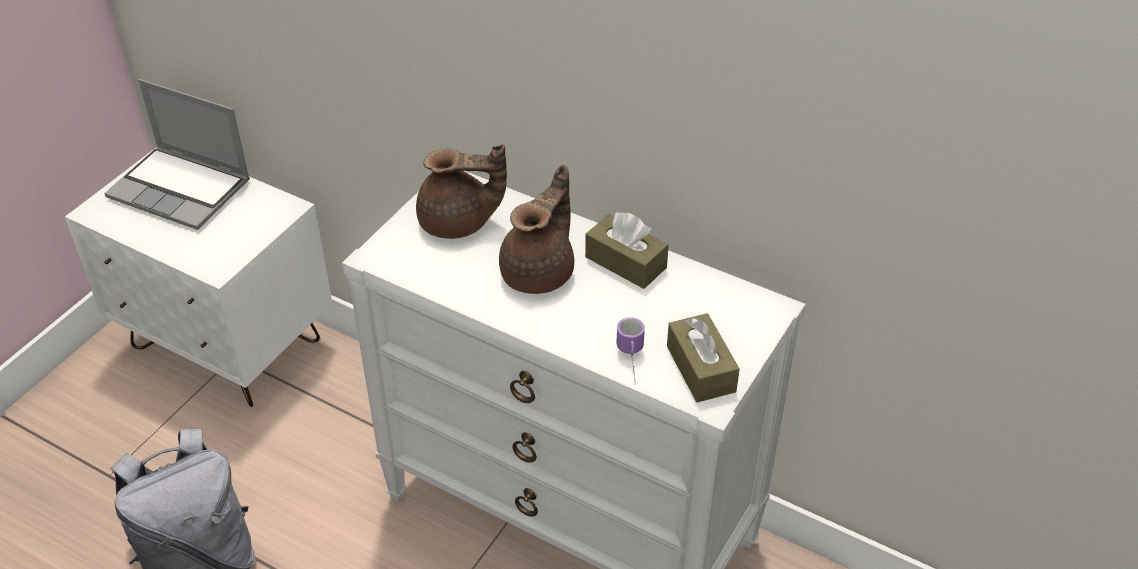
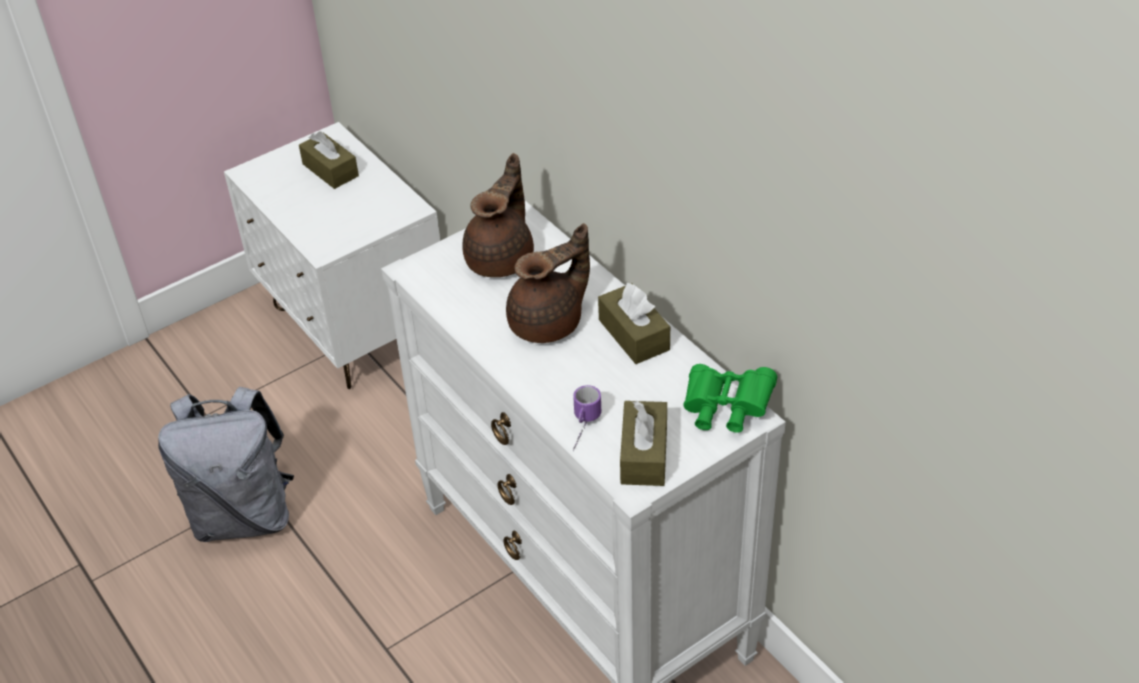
camera: 25 degrees right, 0 degrees up
(182, 189) = (330, 170): laptop -> brown tissue box
(458, 223) = (502, 258): brown teapot -> brown teapot turned 90 degrees counterclockwise
(748, 307) = (725, 409): none -> green binoculars

